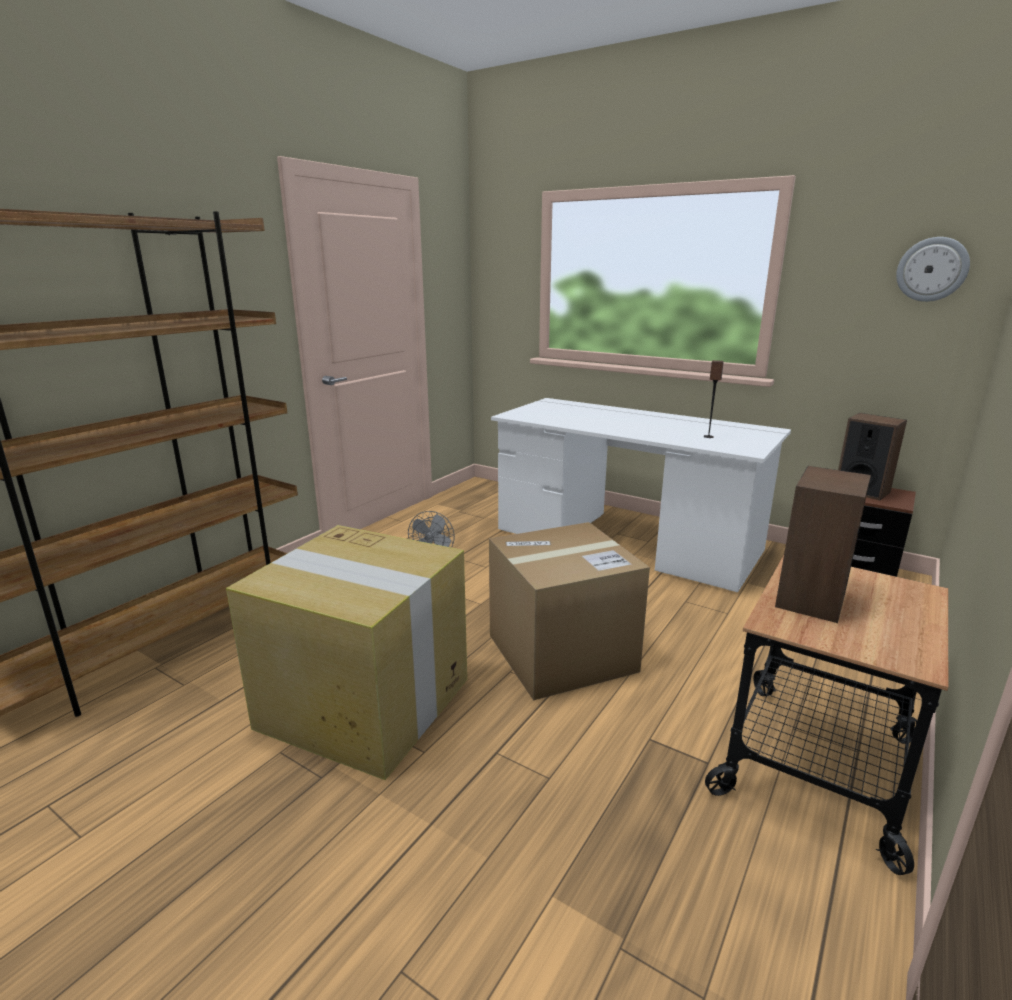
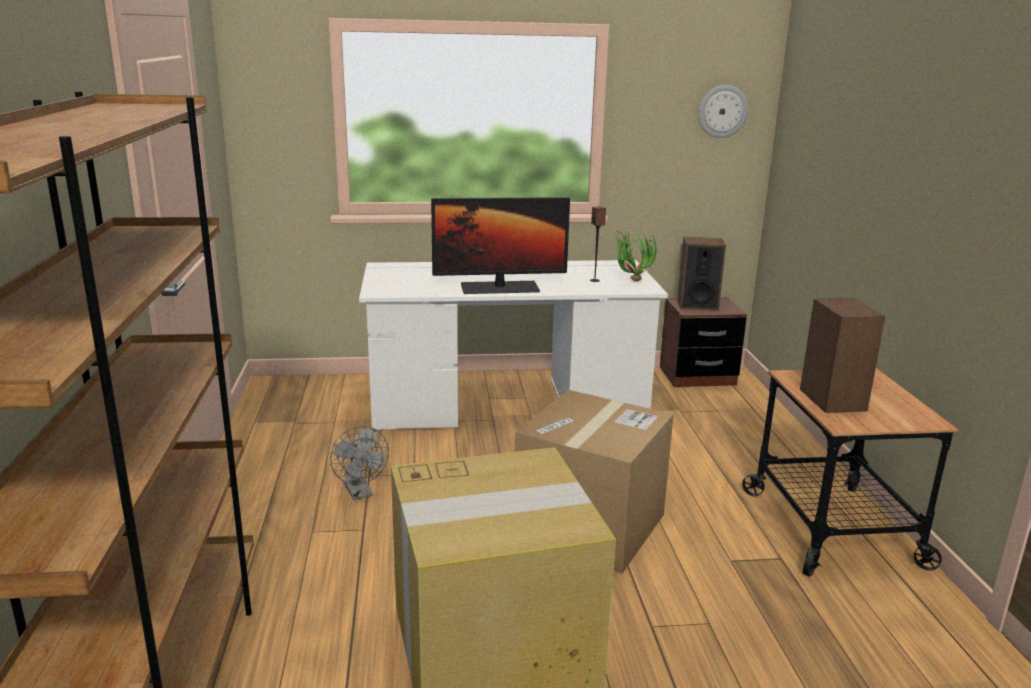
camera: 40 degrees left, 0 degrees up
(609, 427) = (499, 288): none -> monitor
(743, 443) = (630, 281): none -> potted plant

